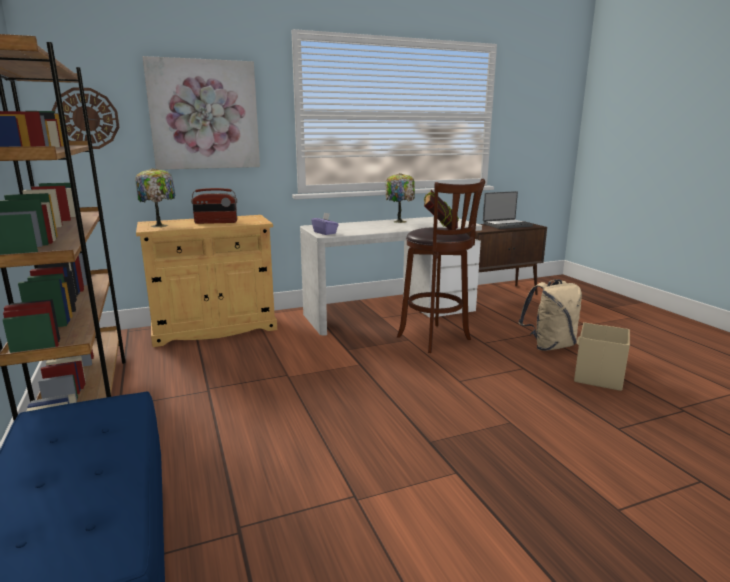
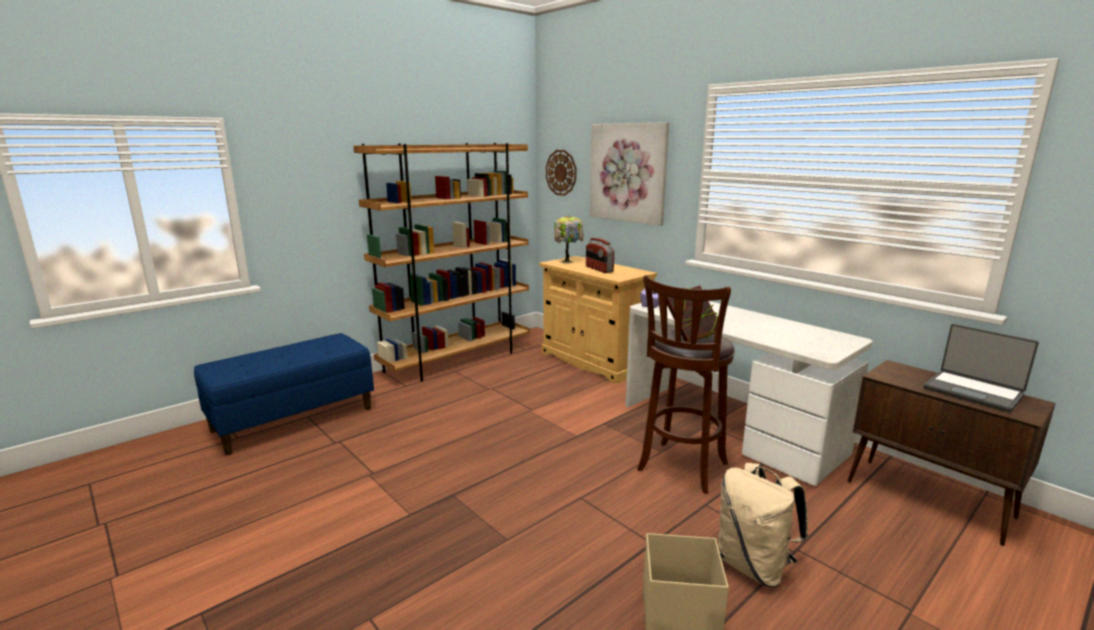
camera: 70 degrees right, 0 degrees up
(399, 221) = (771, 322): table lamp -> none

